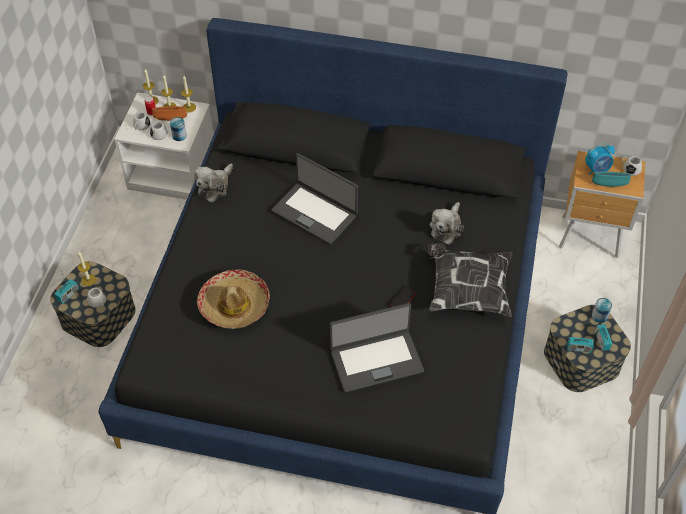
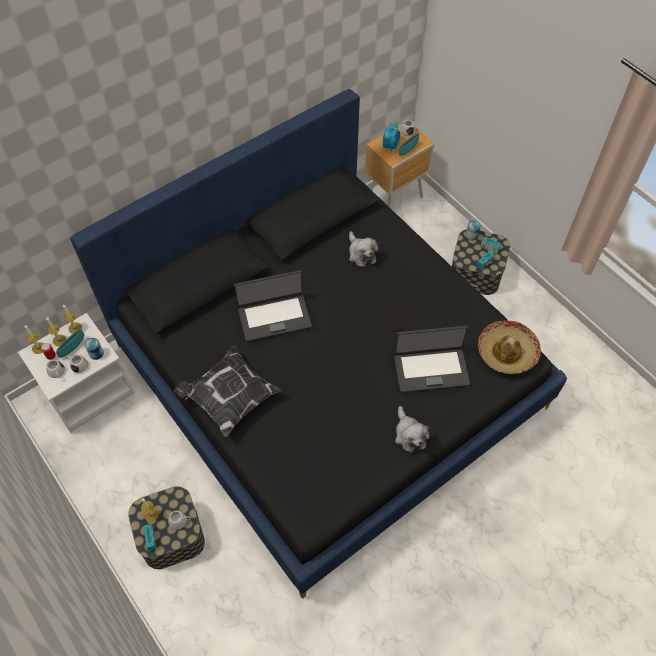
camera: 50 degrees left, 5 degrees up
(170, 119) = (72, 348): orange bowl -> turquoise bowl
(214, 187) = (185, 361): plush toy -> plush toy (409, 434)
(234, 305) = (309, 421): hat -> hat (507, 352)
(376, 360) = (431, 369): laptop -> laptop turned 60 degrees clockwise
(467, 290) = (421, 280): pillow -> pillow (229, 398)

